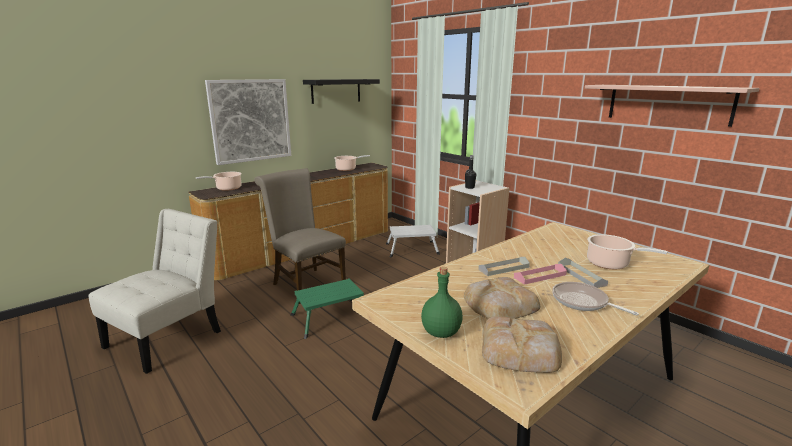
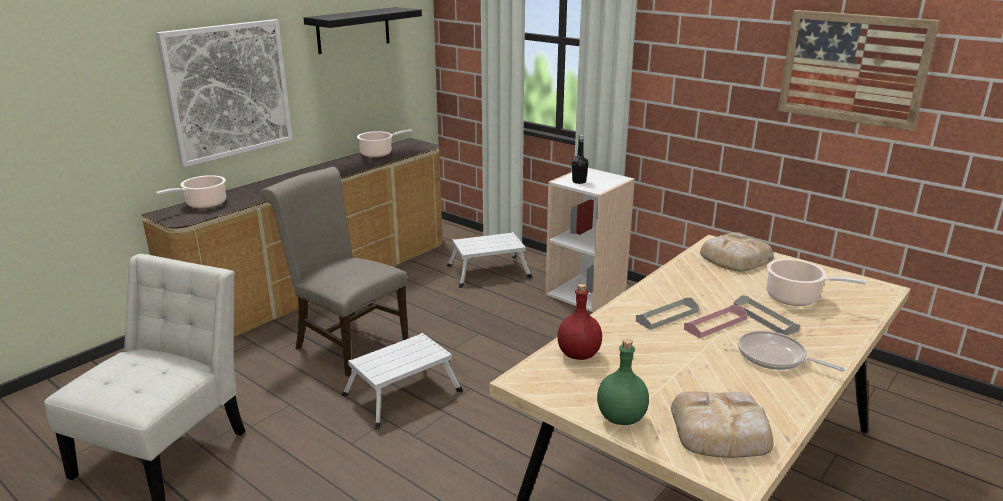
camera: 10 degrees left, 5 degrees up
(330, 317) = (403, 392): green step ladder -> white step ladder
(426, 287) = (578, 354): none -> red bottle
(498, 304) = (677, 371): bread -> bread (734, 258)
(668, 104) = (853, 68): shelf -> picture

